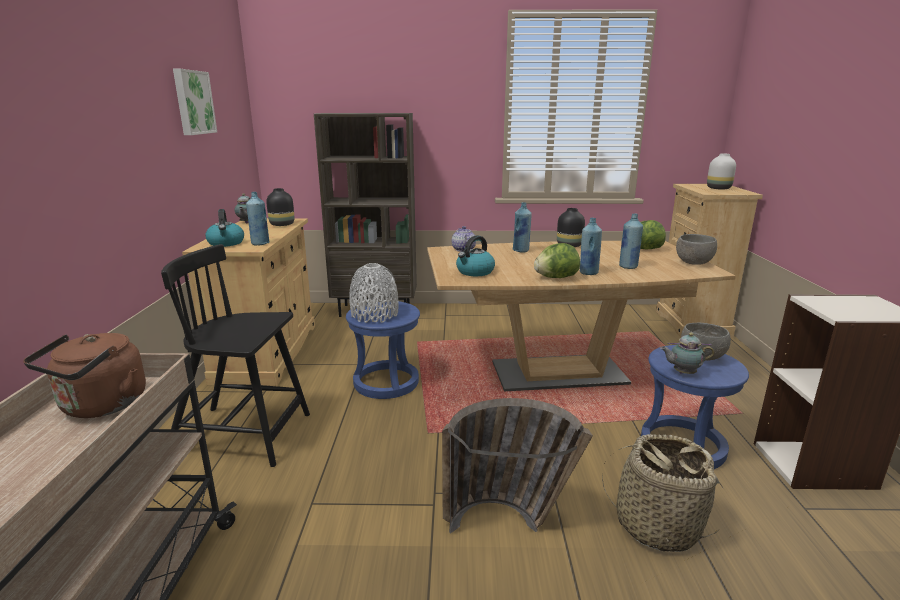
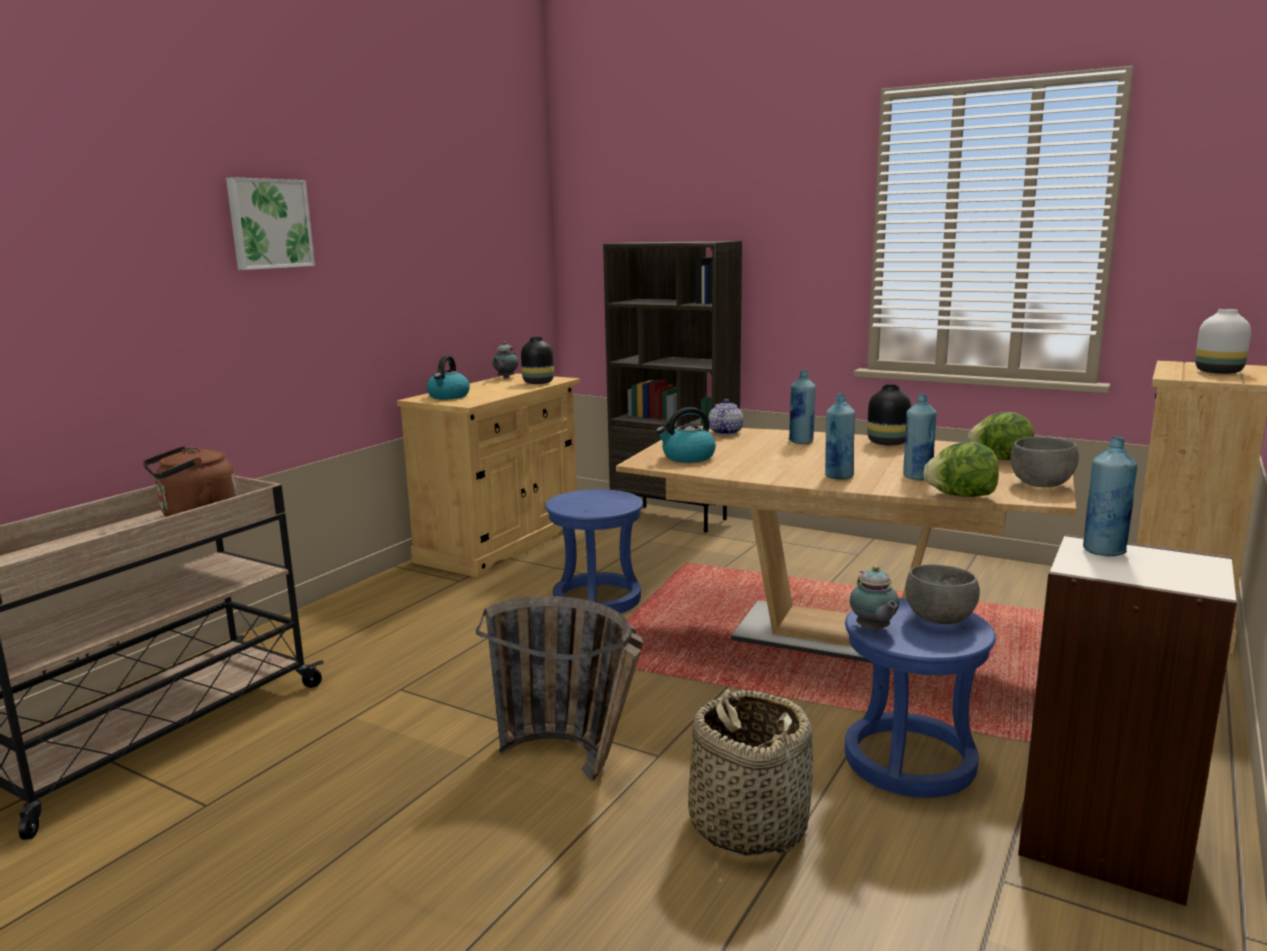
camera: 30 degrees right, 5 degrees down
(193, 102) = (447, 233): picture -> picture (269, 224)
(244, 435) = (400, 615): black chair -> none
(260, 243) = (480, 400): blue bottle -> blue bottle (1104, 551)
(374, 315) = (581, 502): grey vase -> none
(555, 277) = (779, 476): lettuce -> lettuce (960, 496)
(682, 373) = (873, 629): teapot -> teapot turned 135 degrees counterclockwise

